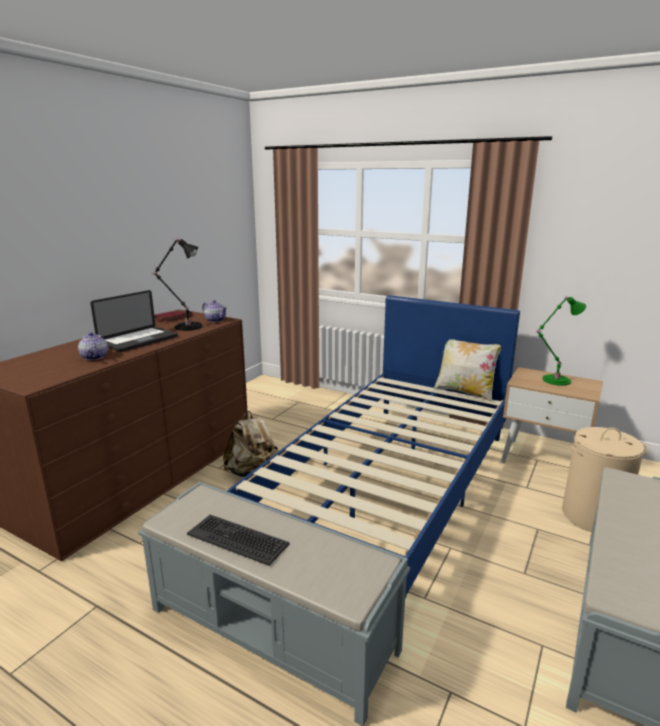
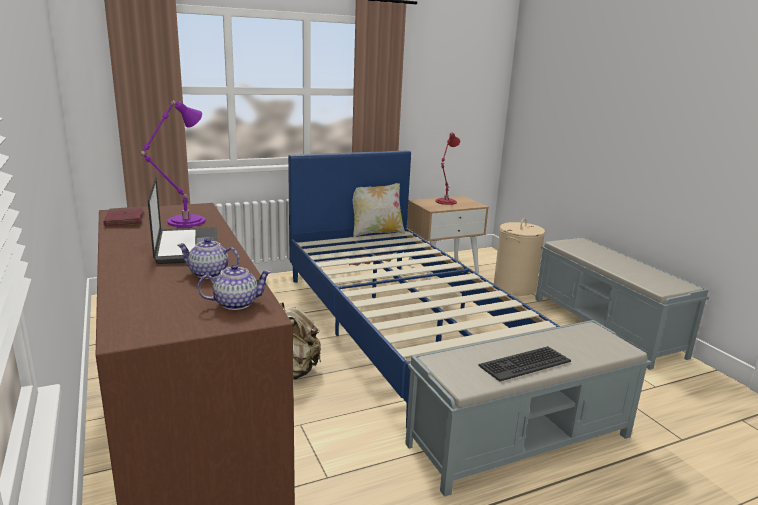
camera: 55 degrees left, 0 degrees up
(186, 326) = (183, 222): black table lamp -> purple table lamp
(215, 320) = (190, 209): teapot -> teapot (235, 303)
(554, 380) = (445, 202): green table lamp -> red table lamp

